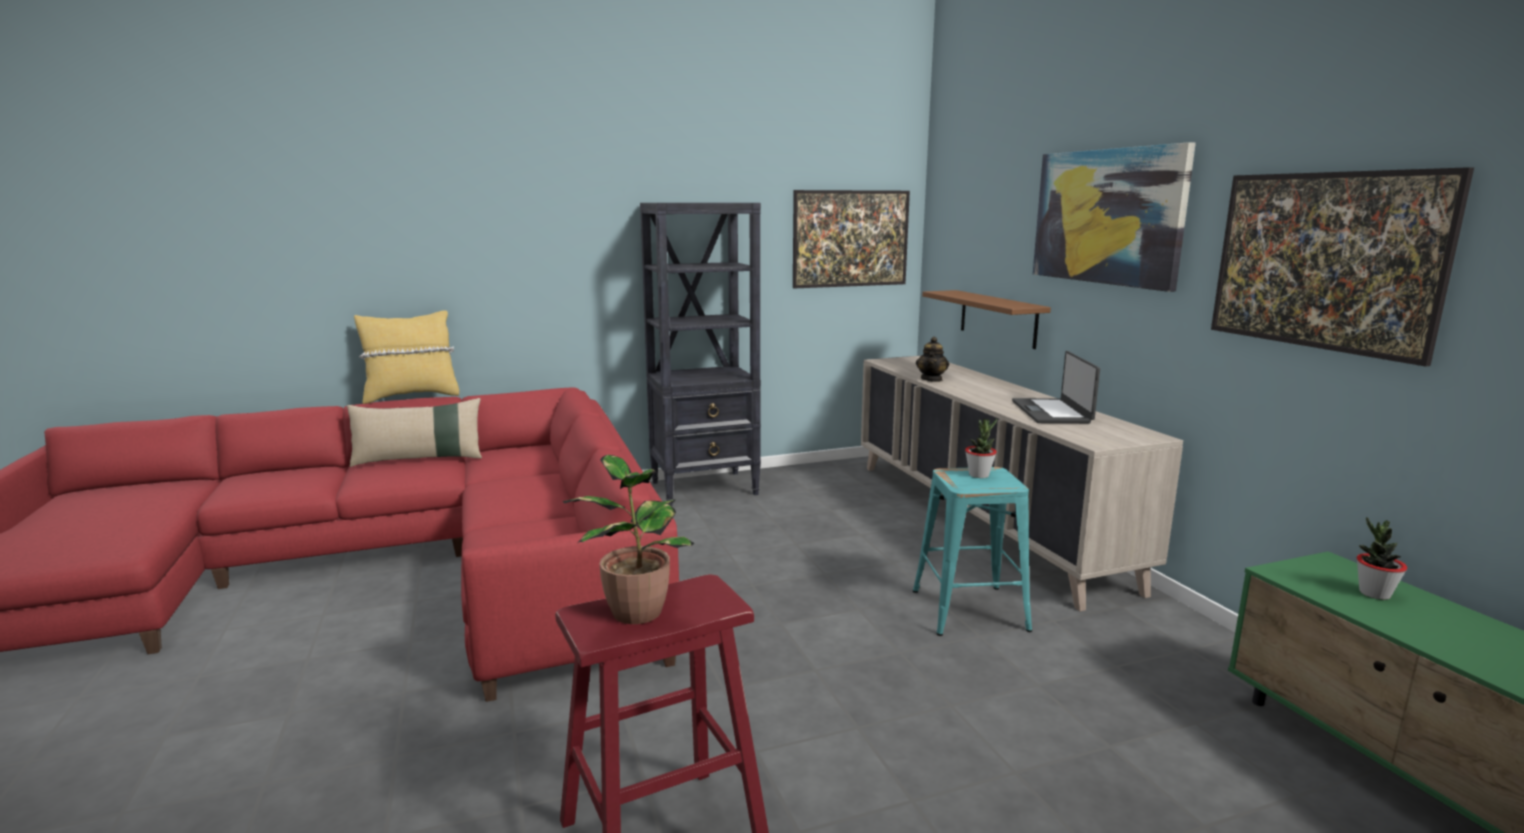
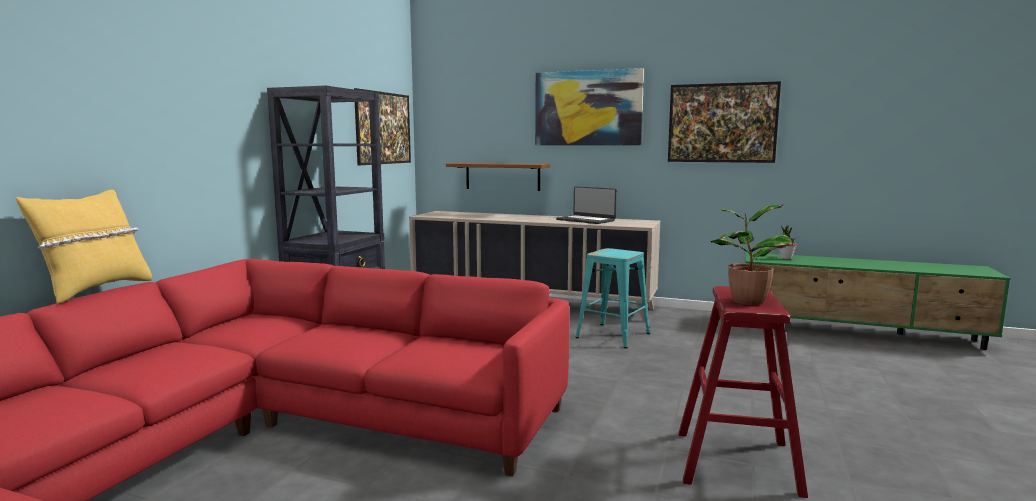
camera: 50 degrees left, 5 degrees down
(419, 459) = (153, 352): beige pillow -> none
(931, 379) = (485, 218): teapot -> none
(979, 475) = (610, 252): potted plant -> none

